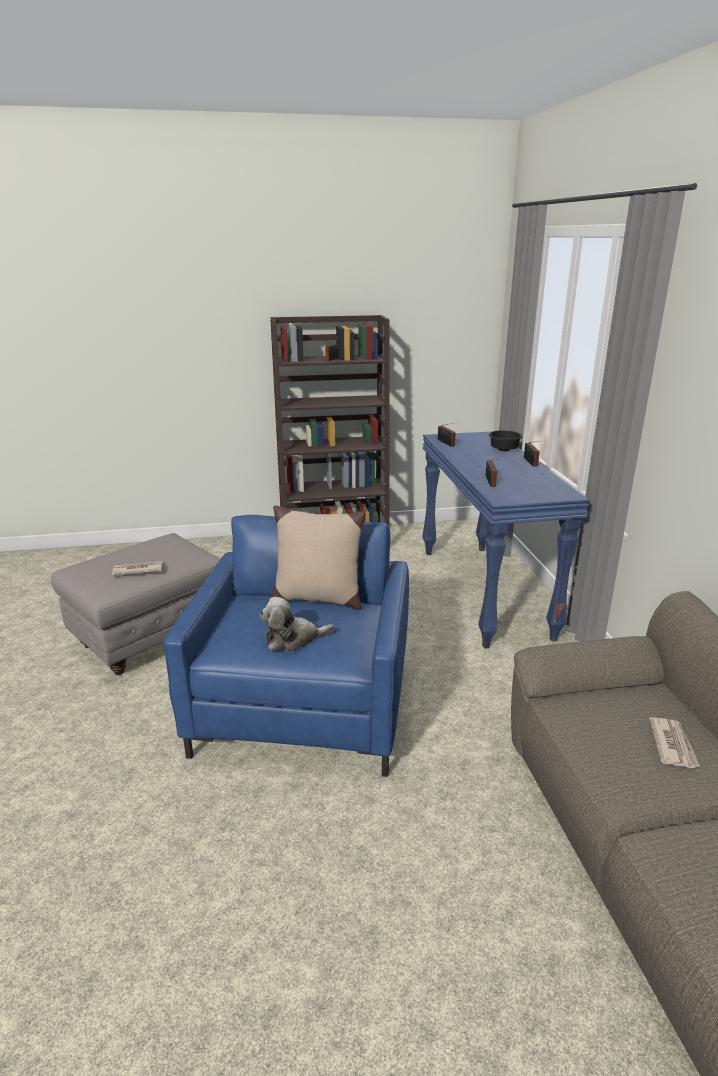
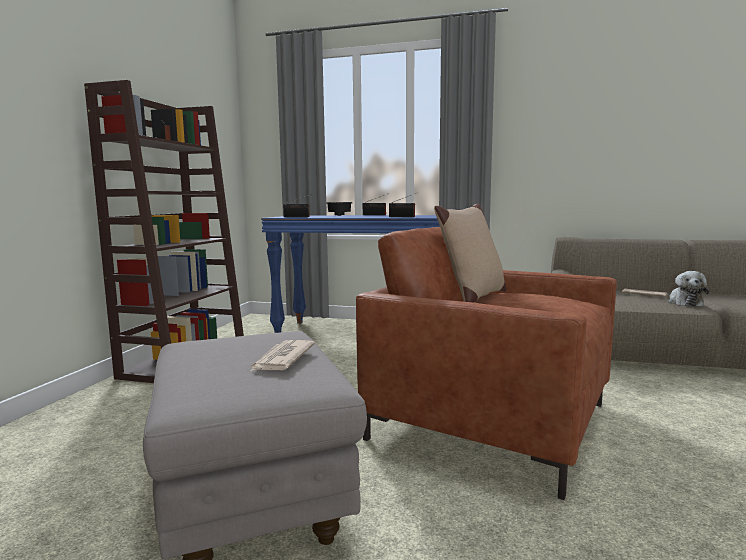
camera: 65 degrees left, 15 degrees down
(293, 639) = (555, 305): plush toy -> plush toy (684, 302)
(304, 708) = (491, 421): blue armchair -> brown armchair

